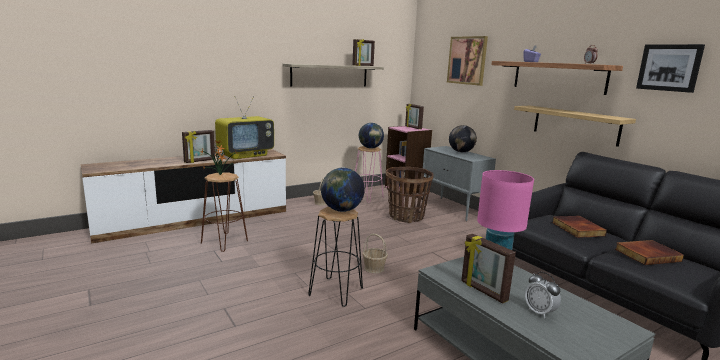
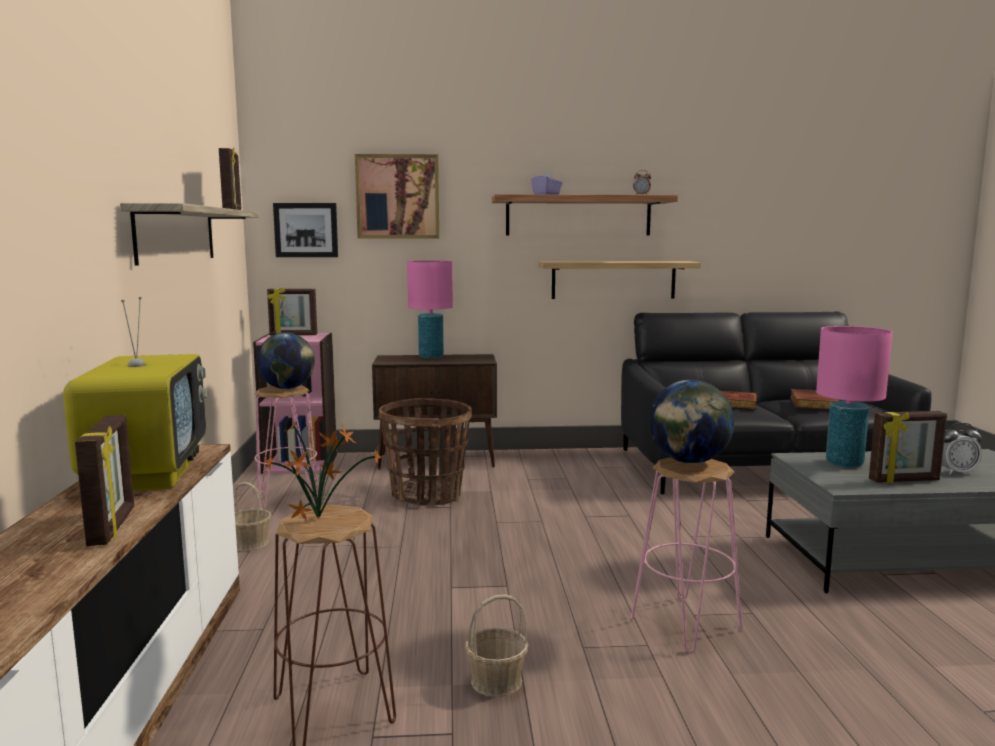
camera: 60 degrees left, 5 degrees down
(336, 292) = (686, 623): black stool -> pink stool
(374, 268) = (613, 571): basket -> basket (496, 681)
(453, 209) = (438, 460): grey cabinet -> brown cabinet
(461, 152) = (431, 357): globe -> pink table lamp
(669, 67) = (716, 197): picture -> picture (306, 230)

